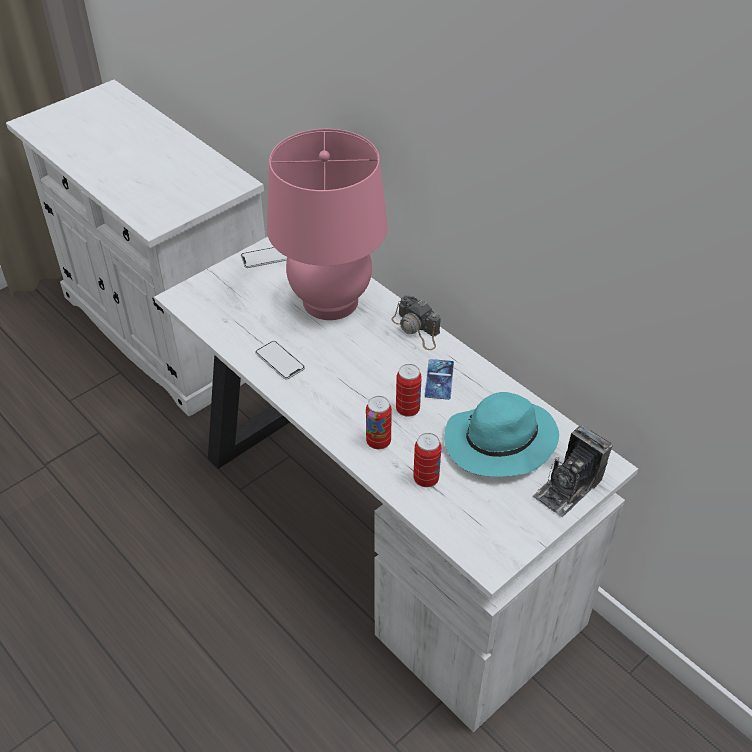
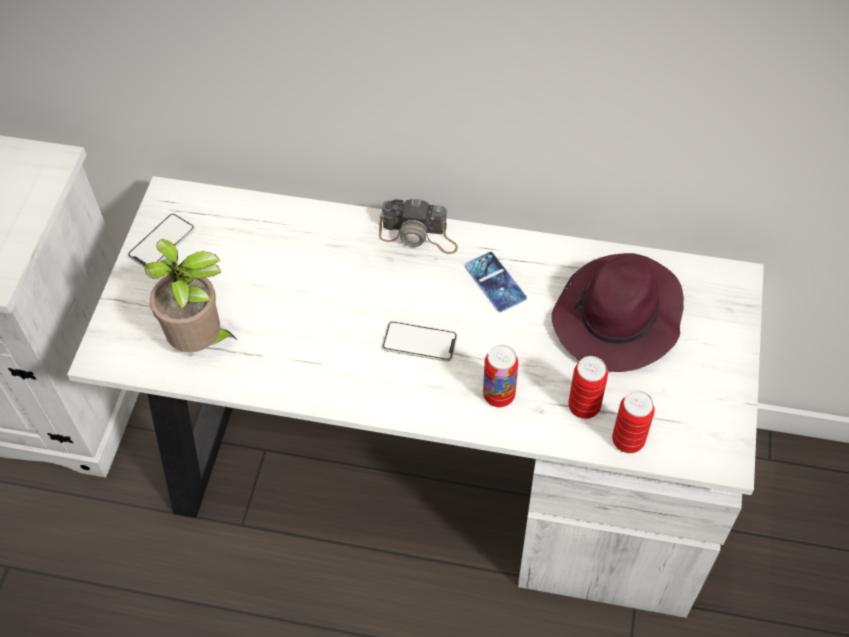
camera: 35 degrees left, 10 degrees up
(237, 319) = (201, 343): none -> potted plant
(280, 361) = (302, 365): phone -> phone (419, 342)
(330, 301) = (291, 255): pink table lamp -> none
(407, 409) = (494, 338): can -> can (628, 440)
(499, 443) = (617, 319): turquoise hat -> purple hat
(568, 487) = (721, 326): camera -> none

